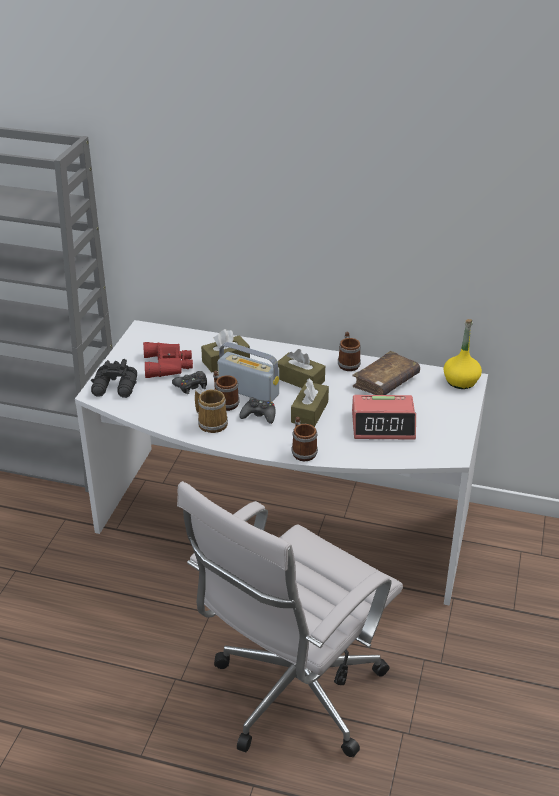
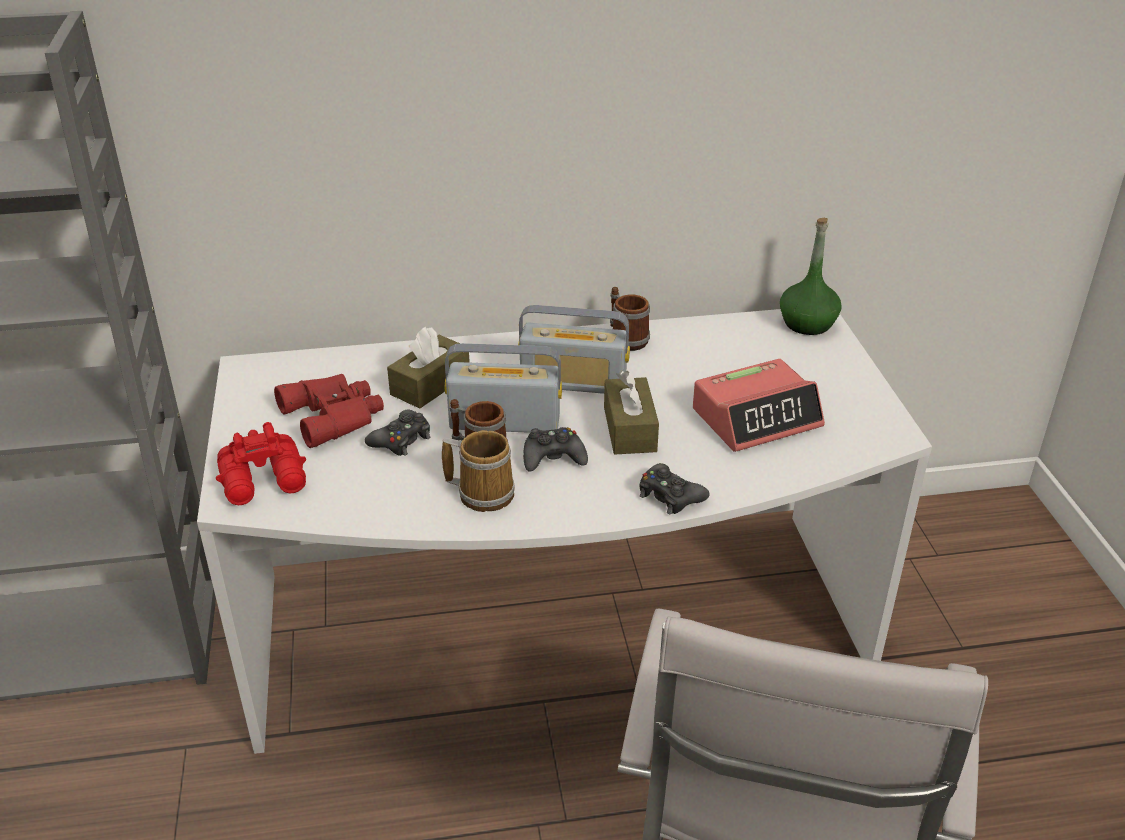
camera: 25 degrees left, 0 degrees up
(115, 388) = (265, 481): black binoculars -> red binoculars
(300, 380) = (573, 382): brown tissue box -> radio
(302, 451) = (670, 496): mug -> black game controller
(385, 382) = (704, 352): brown book -> none
(460, 381) = (807, 323): yellow bottle -> green bottle

